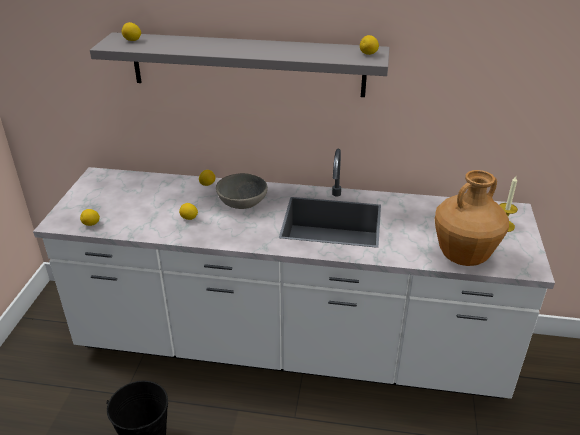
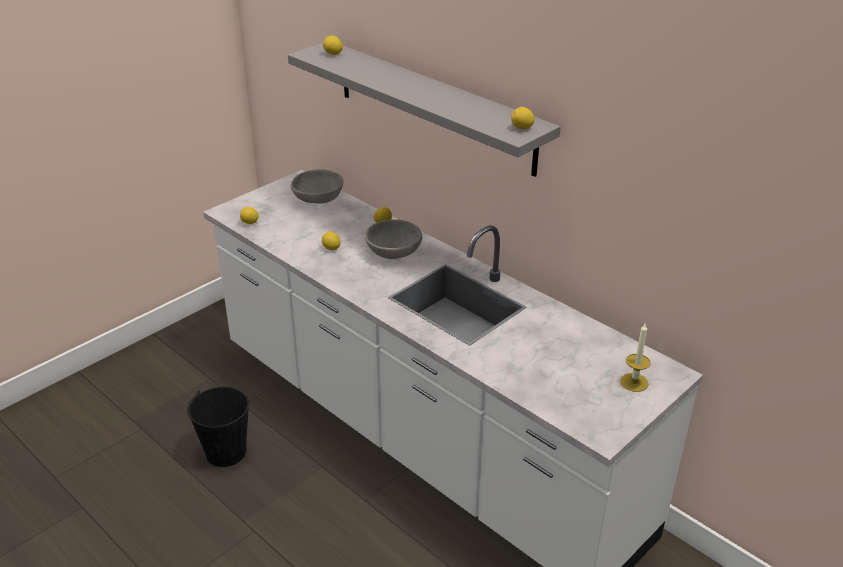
camera: 35 degrees right, 0 degrees up
(131, 185) = (317, 199): none -> grey bowl
(463, 257) = (542, 392): brown vase -> none

